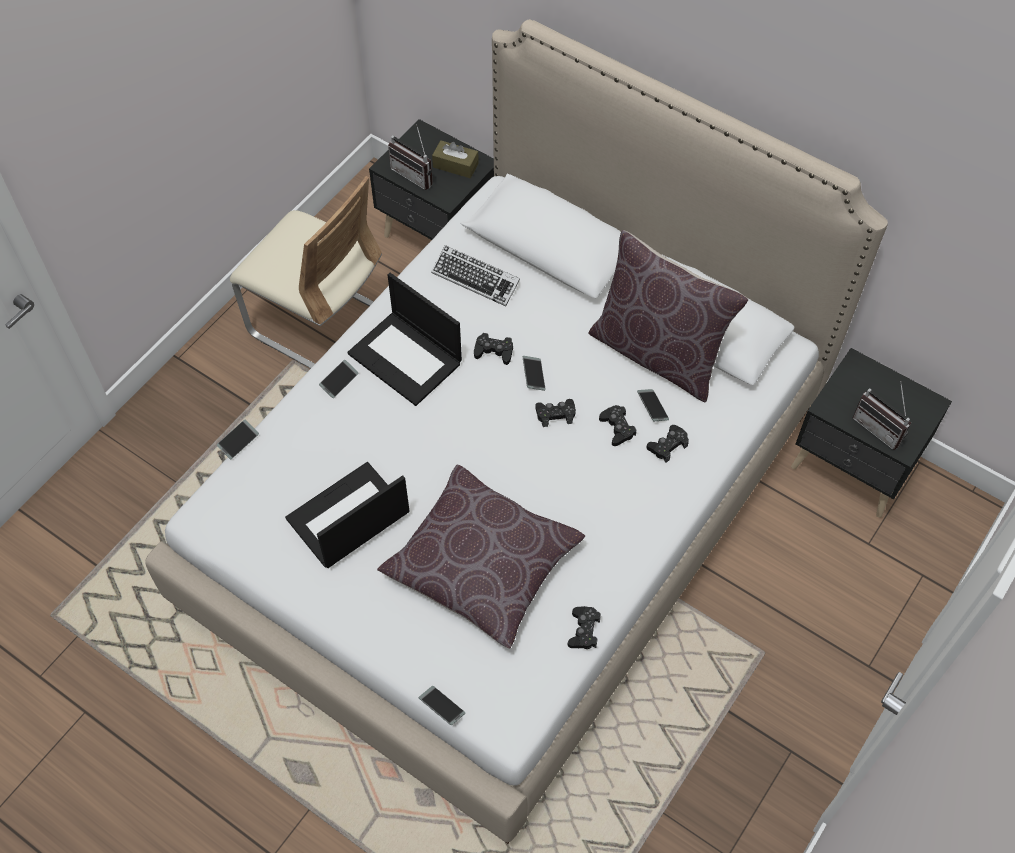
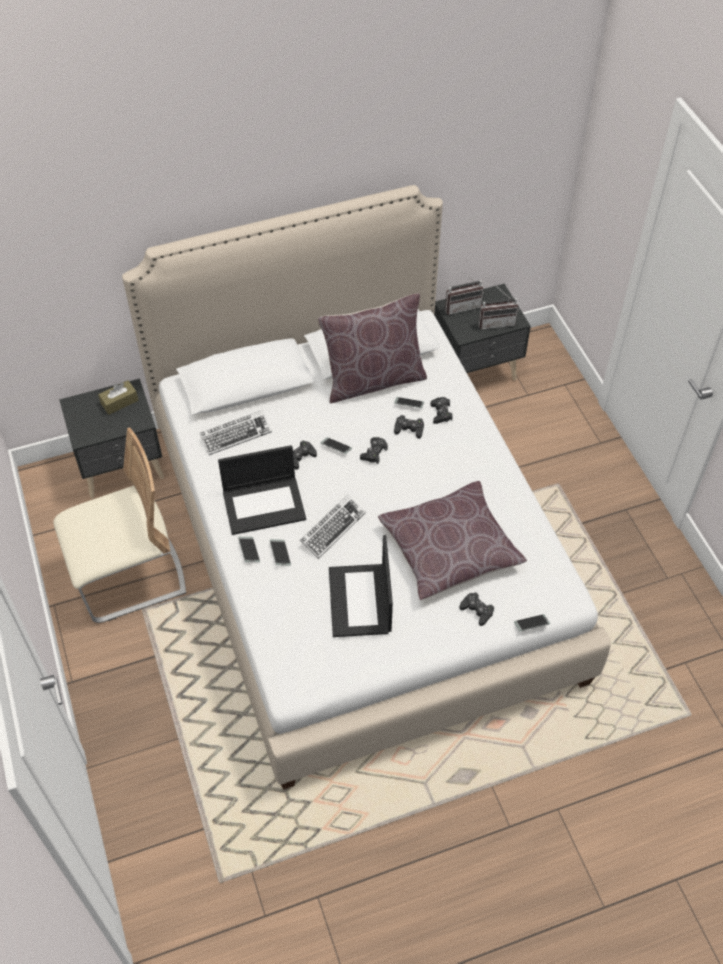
camera: 55 degrees left, 5 degrees down
(238, 441) = (246, 635): phone -> phone (280, 554)
(416, 174) = (104, 426): radio -> radio (462, 305)
(422, 436) = (332, 528): none -> keyboard
(584, 630) = (532, 524): black game controller -> black game controller (477, 610)

